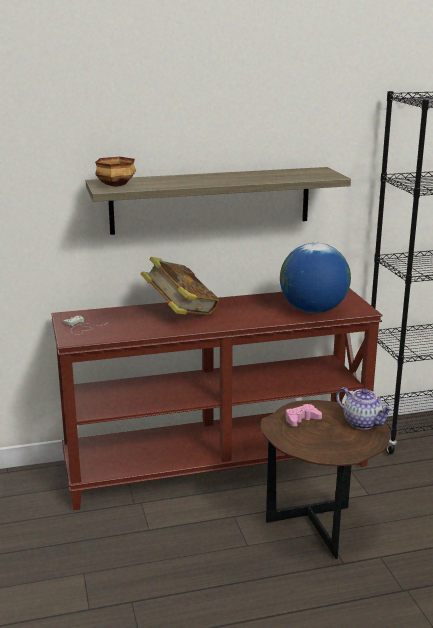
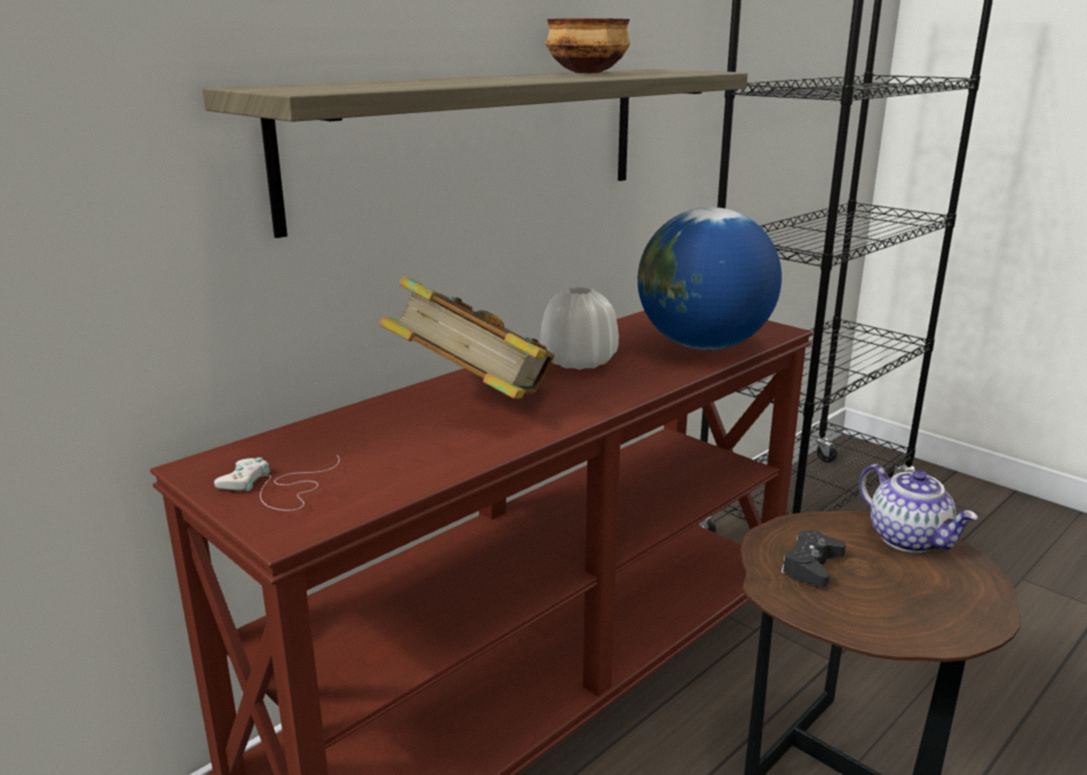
camera: 30 degrees left, 0 degrees up
(115, 185) = (314, 87): bowl -> bowl (584, 72)
(245, 306) = (578, 362): none -> white vase
(301, 419) = (811, 566): pink game controller -> black game controller
(363, 423) = (909, 539): teapot -> teapot turned 45 degrees clockwise

